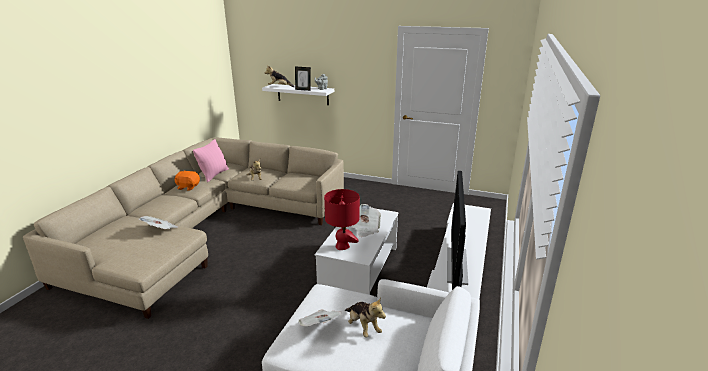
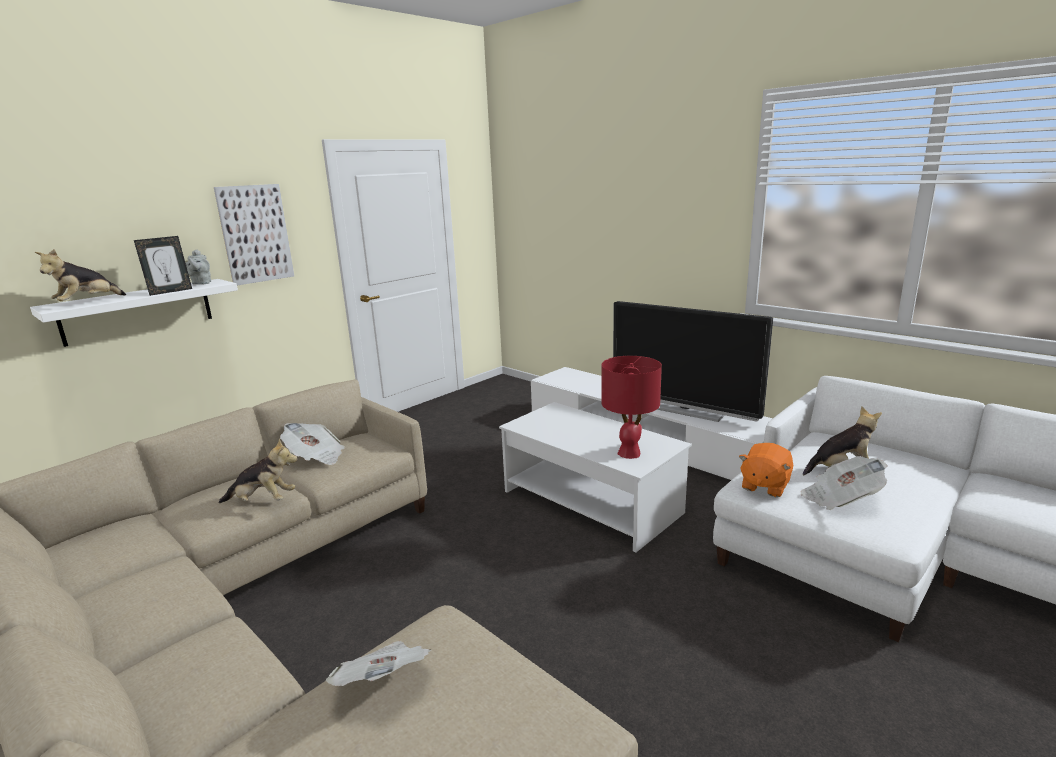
camera: 65 degrees left, 5 degrees down
(188, 187) = (147, 614): orange plush toy -> orange plush toy (764, 485)
(214, 175) = (130, 562): pink pillow -> none
(354, 71) = (255, 234): none -> picture
(365, 228) = (585, 429): newspaper -> newspaper (316, 457)

